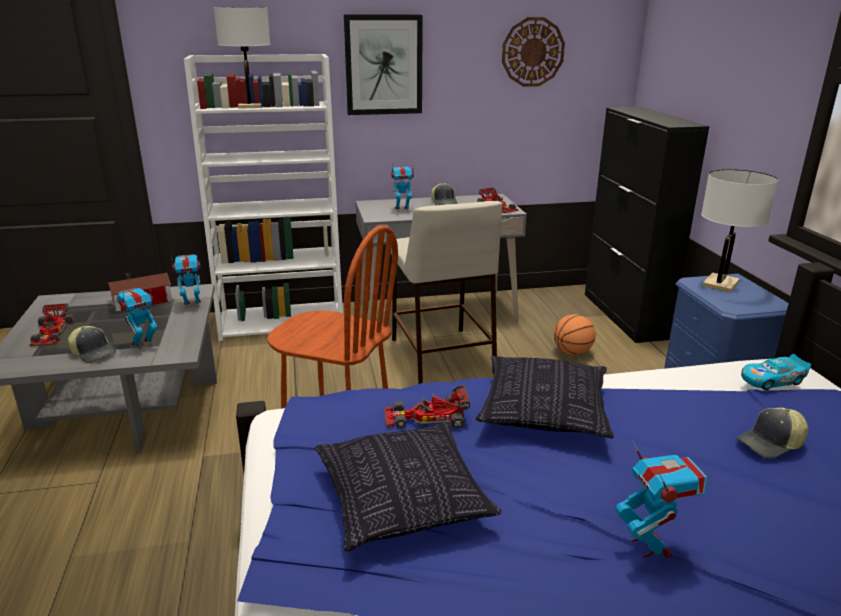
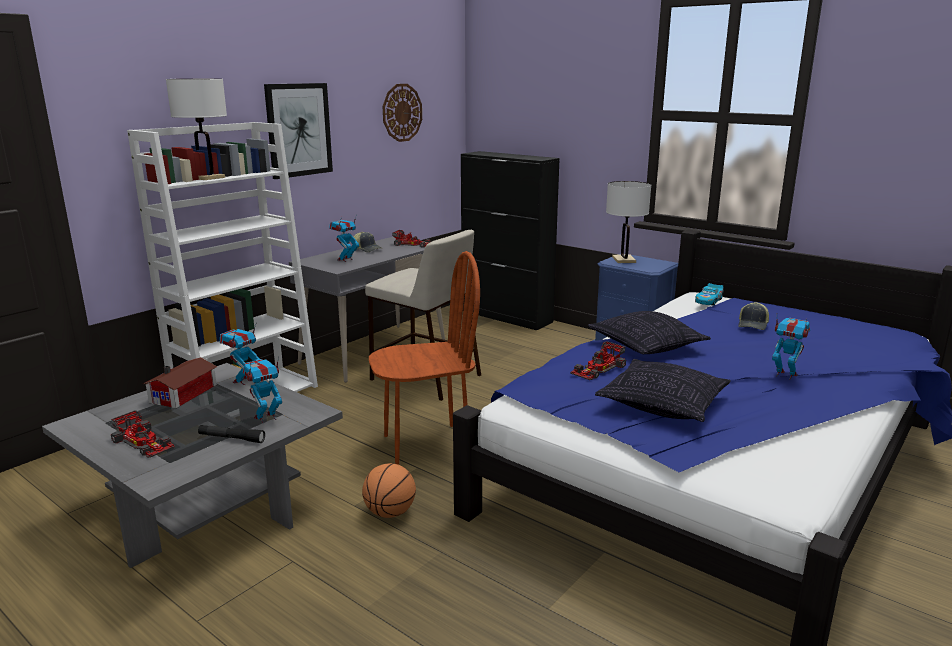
camera: 40 degrees left, 5 degrees down
(94, 352) = (231, 438): cap -> black flashlight
(143, 344) = (266, 418): toy robot -> toy robot turned 45 degrees clockwise
(572, 352) = (508, 347): basketball -> basketball (390, 513)

